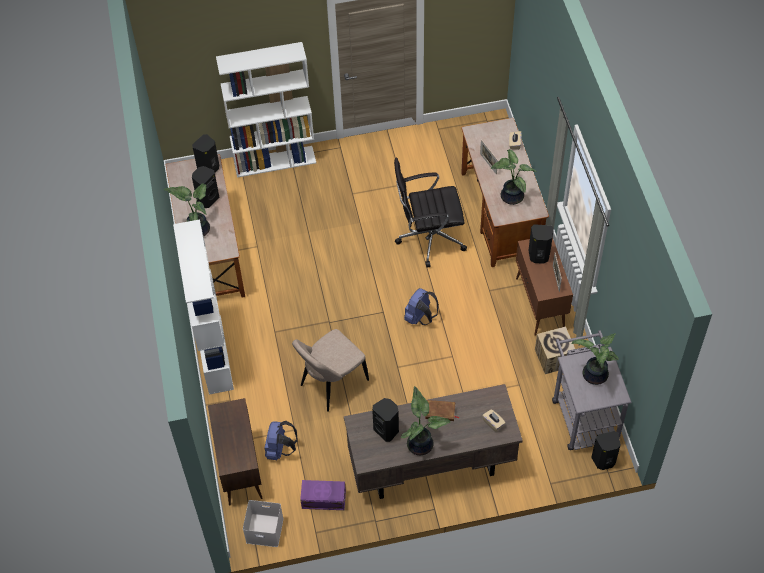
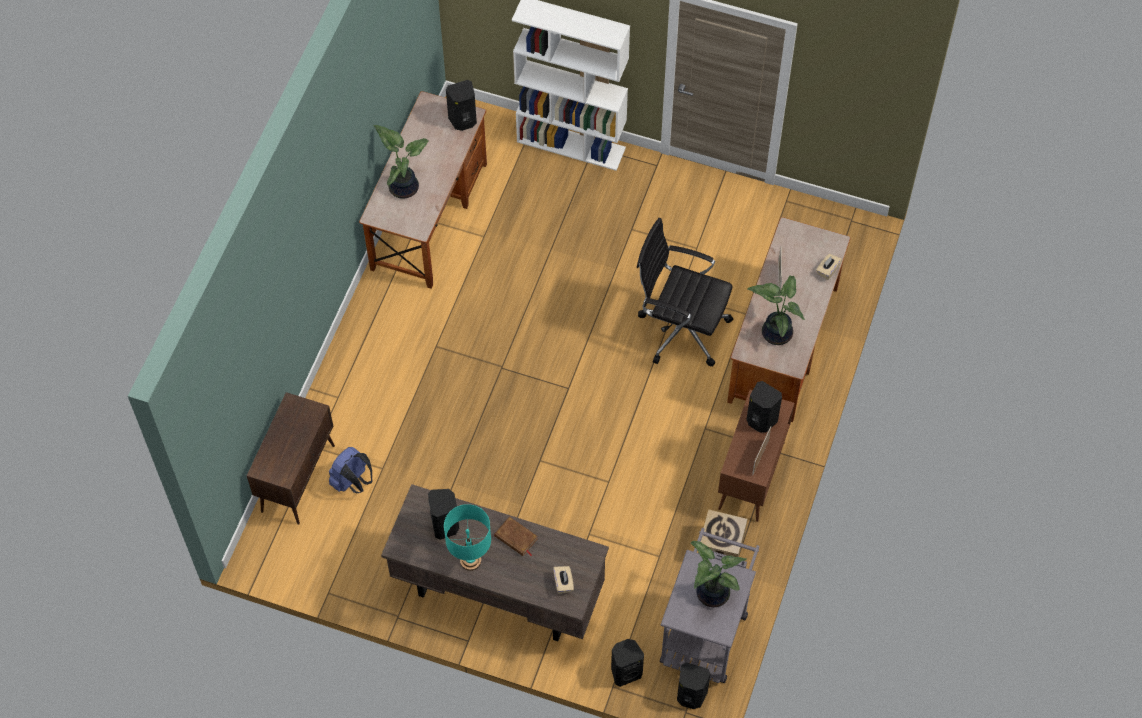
camera: 30 degrees right, 5 degrees up
(207, 199) = (437, 156): black speaker -> black speaker (625, 672)
(214, 354) = (355, 336): white bookcase -> none
(264, 531) = (277, 560): white storage box -> none
(324, 500) = (360, 563): purple storage box -> none
(331, 384) = (455, 440): beige chair -> none
(420, 318) = (604, 418): blue backpack -> none
(421, 443) = (470, 561): potted plant -> turquoise table lamp

